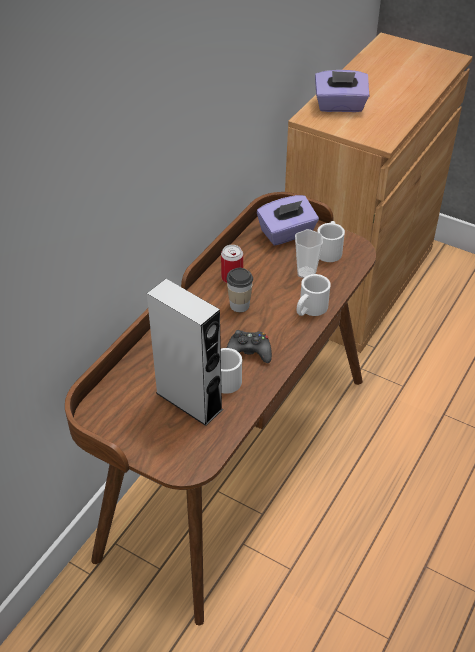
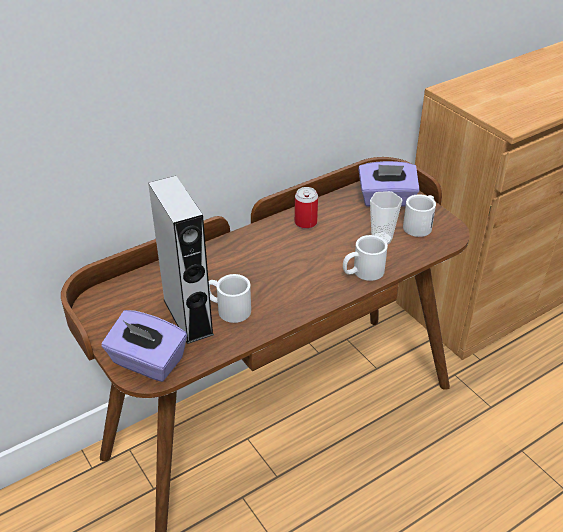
camera: 25 degrees right, 5 degrees down
(239, 305) = (295, 248): cup -> none
(249, 352) = (275, 292): black game controller -> none
(340, 106) = (488, 87): purple tissue box -> purple tissue box (147, 362)

